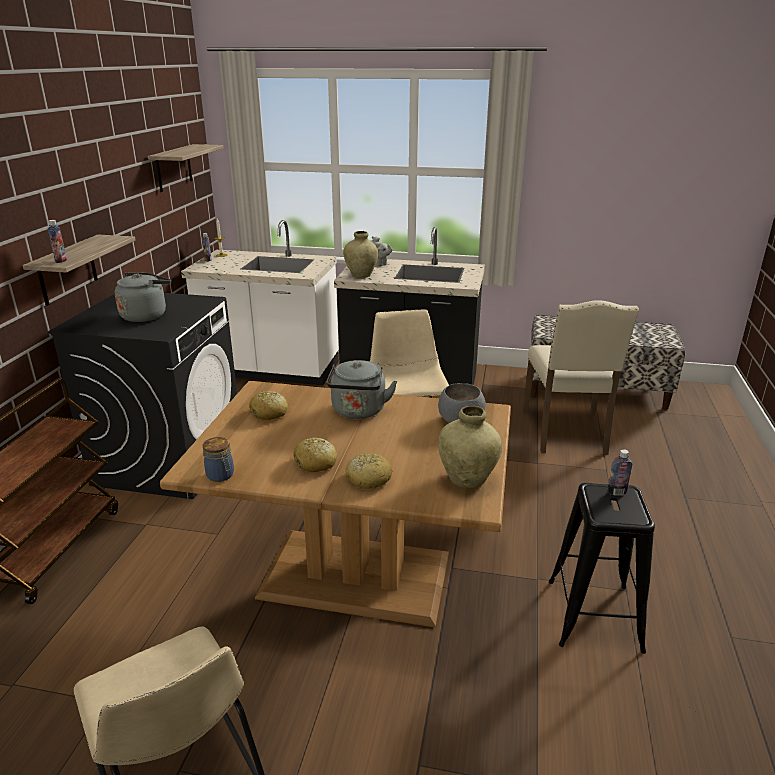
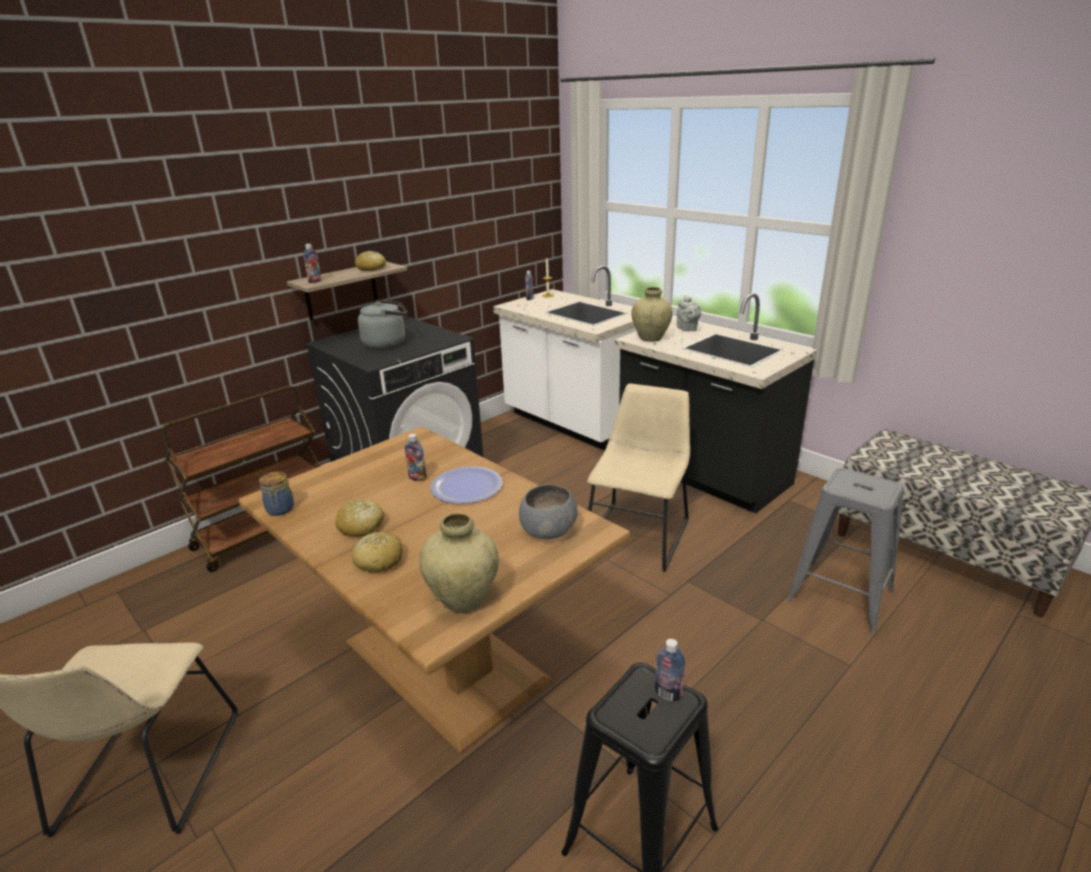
camera: 35 degrees right, 0 degrees up
(174, 168) = (503, 202): shelf -> none
(269, 413) = (393, 463): bread -> bread (371, 268)
(309, 417) = (417, 478): none -> bottle
(358, 411) = (466, 487): grey kettle -> plate
(566, 433) = (841, 596): beige chair -> grey stool

